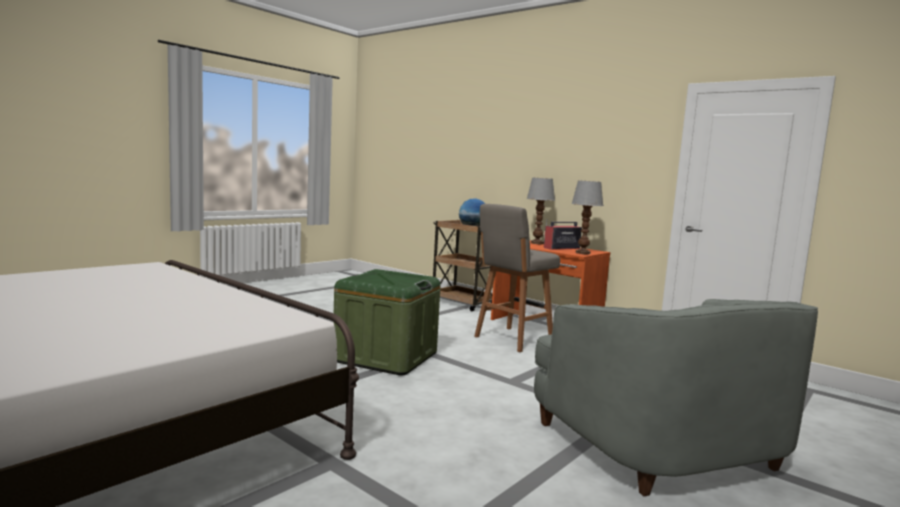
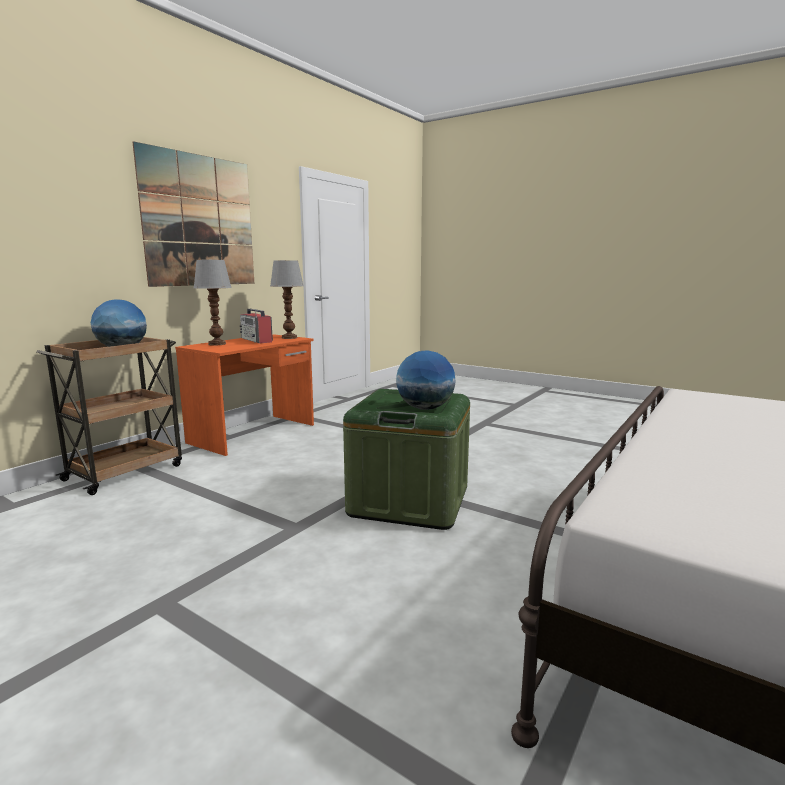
camera: 95 degrees left, 5 degrees up
(371, 280) = (425, 408): none -> globe
(511, 340) = (313, 446): grey stool -> none
(563, 149) = (199, 221): none -> picture
(658, 444) = (512, 418): grey armchair -> none

